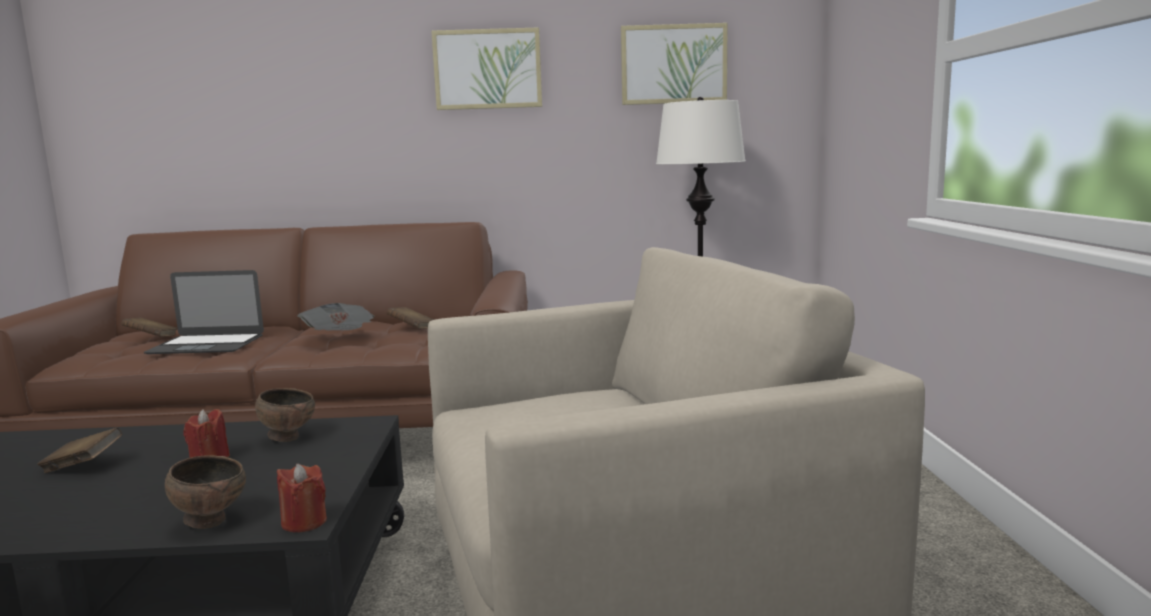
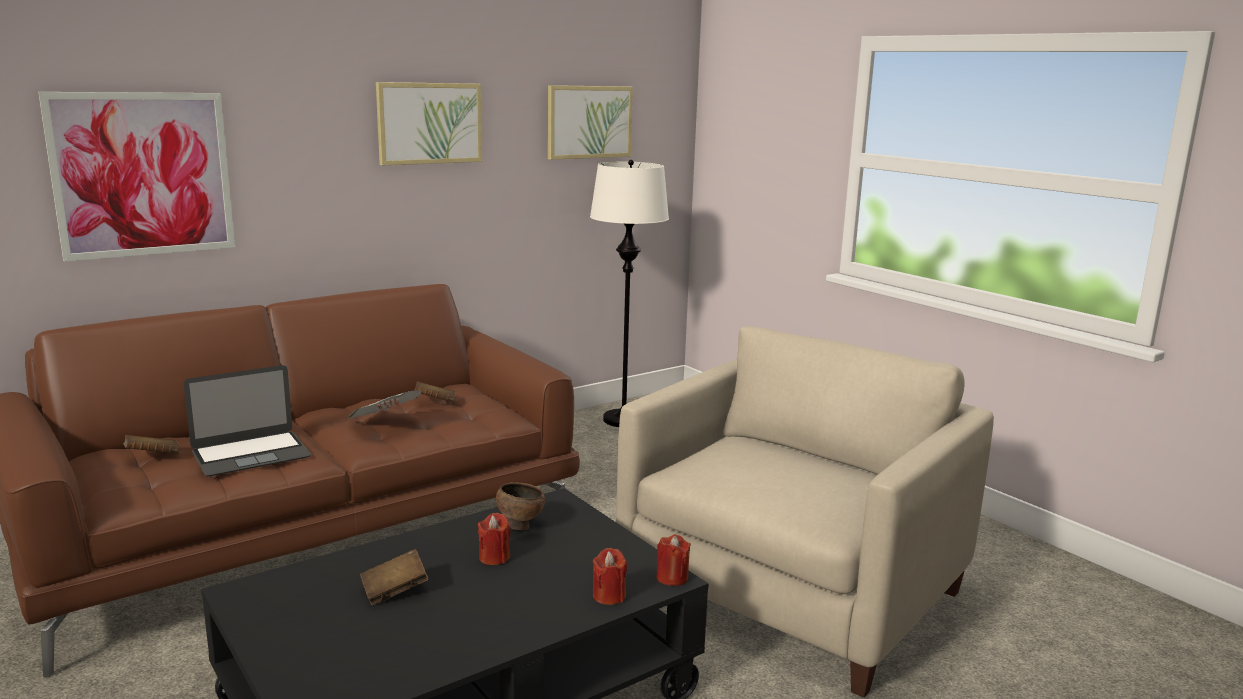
camera: 35 degrees left, 5 degrees up
(211, 522) = (609, 596): brown bowl -> red candle
(233, 117) = (143, 174): none -> picture

